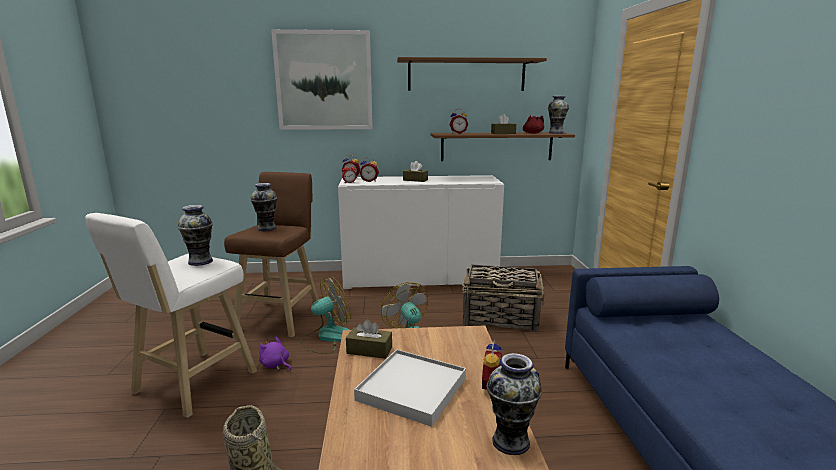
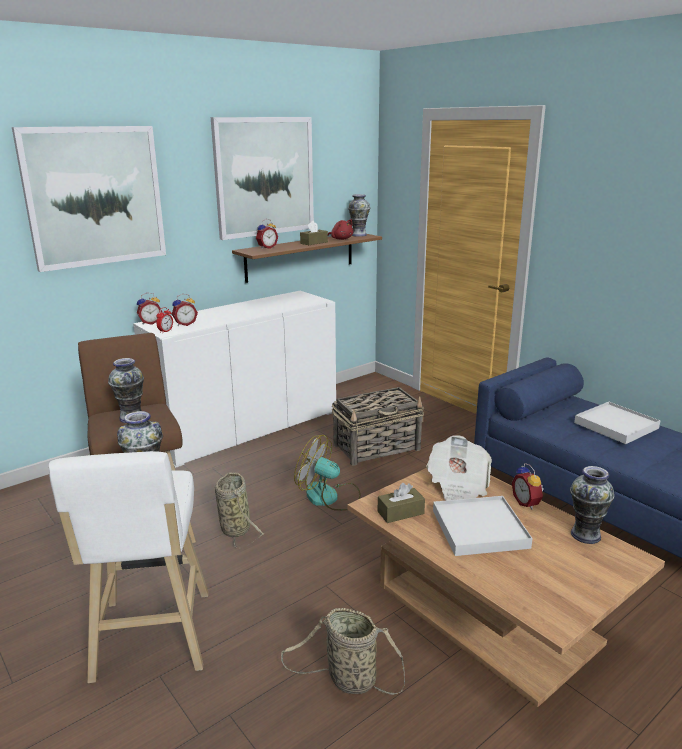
camera: 35 degrees left, 5 degrees up
(275, 365) = (219, 577): purple plush toy -> none
(327, 338) = (235, 528): fan -> basket
(415, 180) = (235, 312): brown tissue box -> none
(451, 348) = (458, 485): none -> newspaper
(466, 75) = (264, 177): brown shelf -> picture
(718, 355) = (615, 425): none -> white tray

